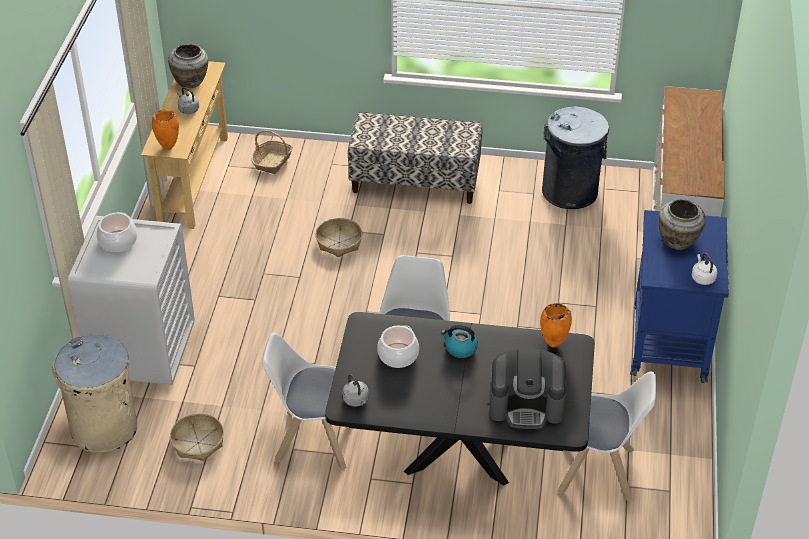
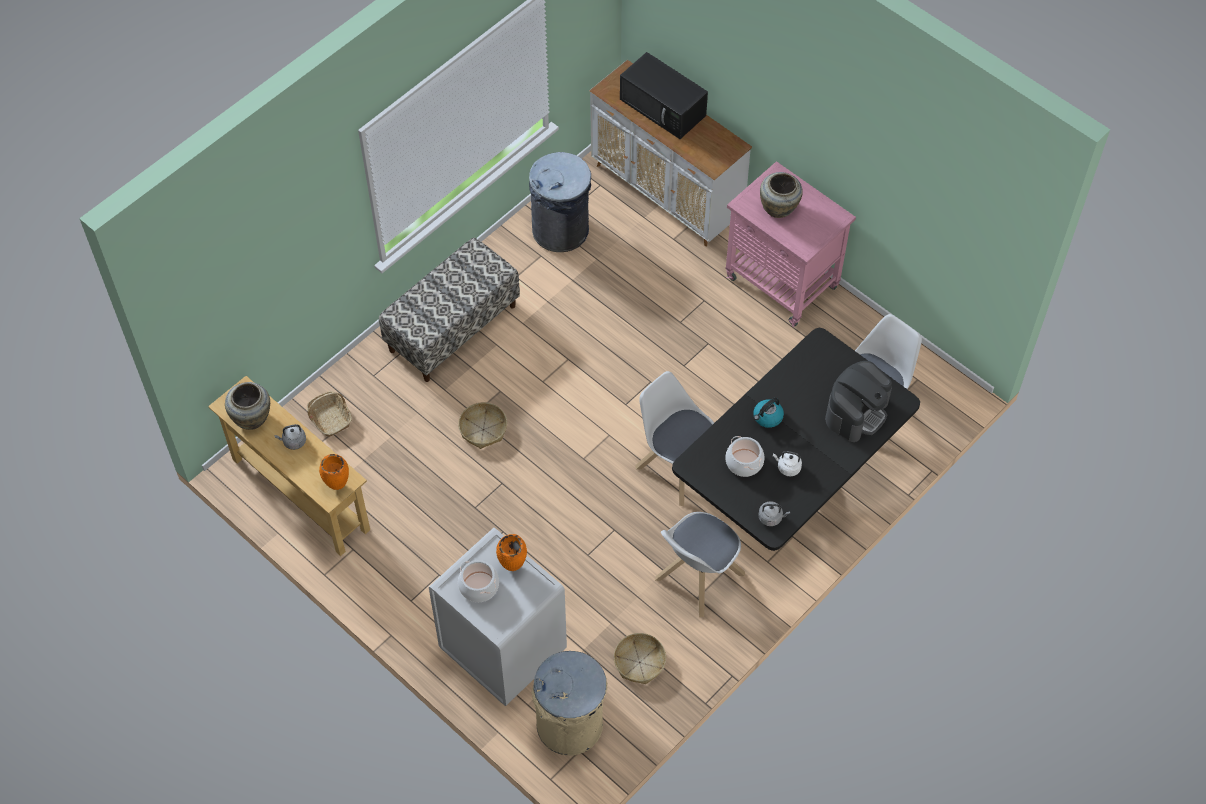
camera: 55 degrees left, 15 degrees up
(553, 345) = (809, 356): orange vase -> orange vase (513, 567)
(668, 346) = (782, 284): blue cart -> pink cart
(699, 131) = (664, 107): none -> black microwave
(702, 278) = (828, 220): white kettle -> white kettle (787, 467)

